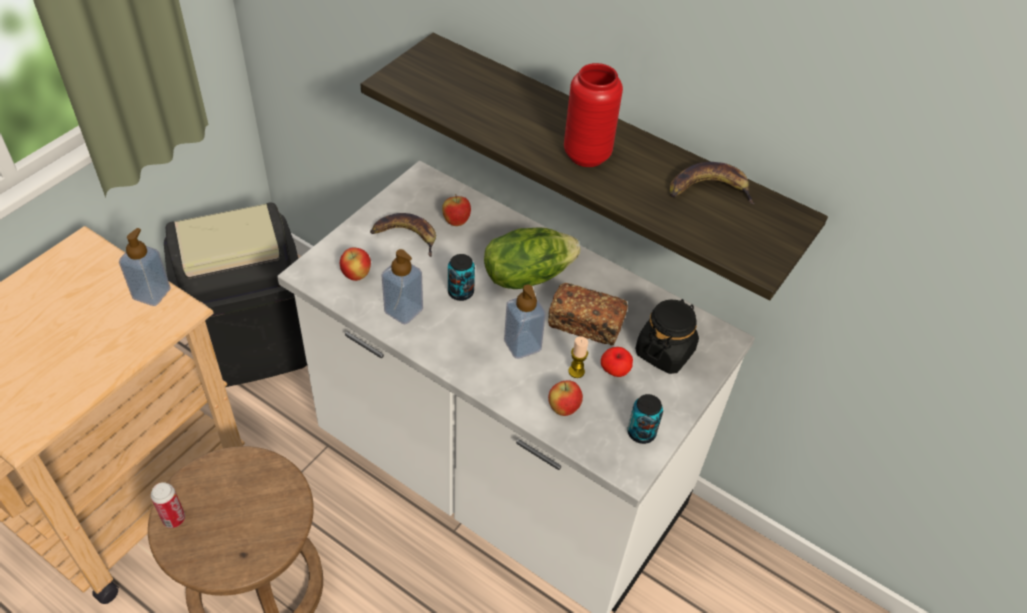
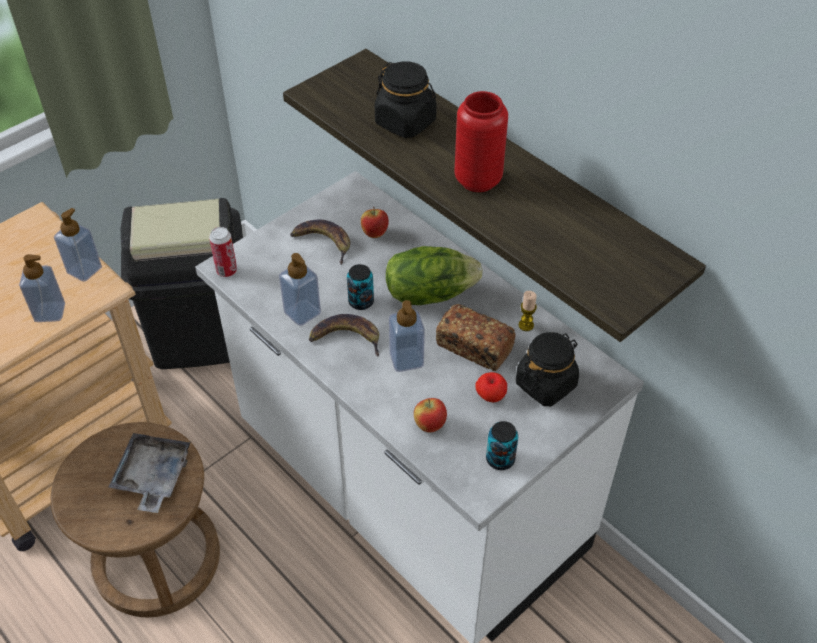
camera: 15 degrees right, 0 degrees up
(124, 343) = (50, 312): none -> soap dispenser
(174, 519) = (76, 479): can -> can (226, 271)
(258, 503) = (153, 477): none -> grey tray
(356, 275) = (267, 274): apple -> none
(497, 103) = (406, 122): none -> black jar
(576, 371) = (452, 391): candle -> candle (526, 325)
(709, 189) = (590, 226): banana -> banana (347, 337)

